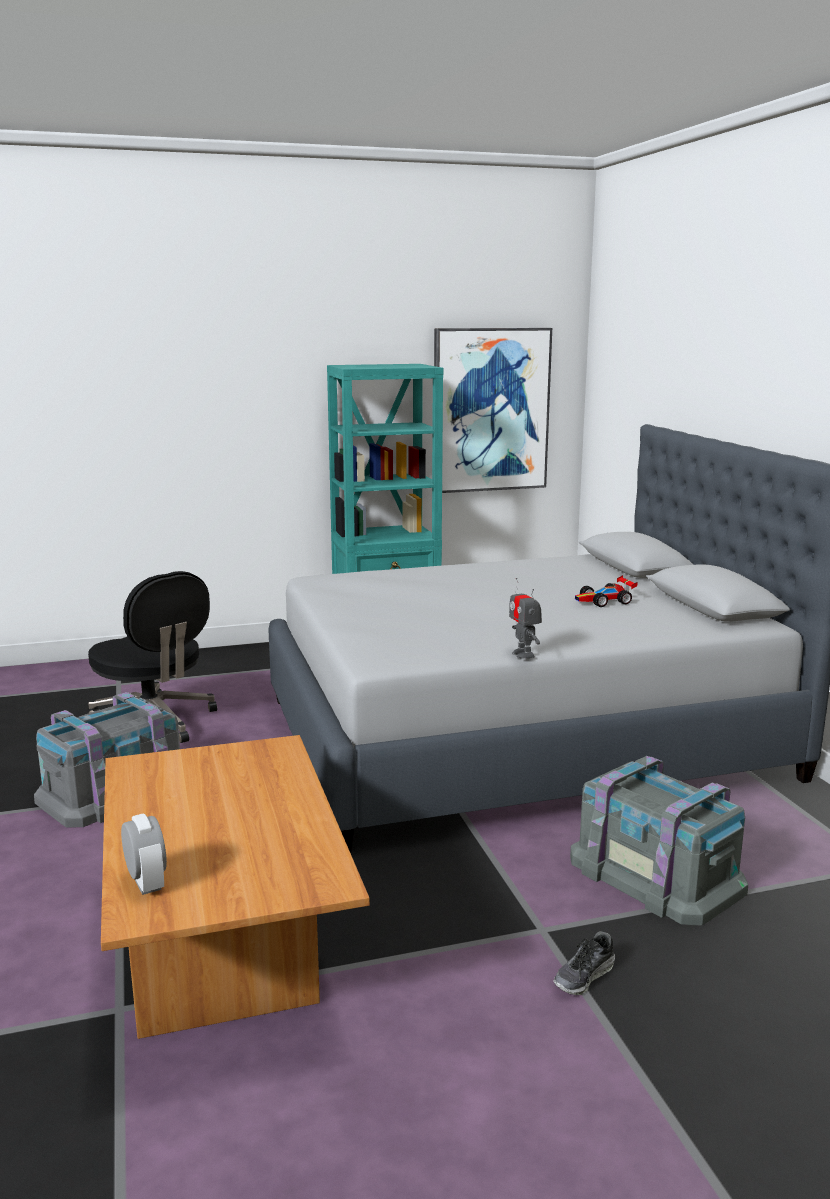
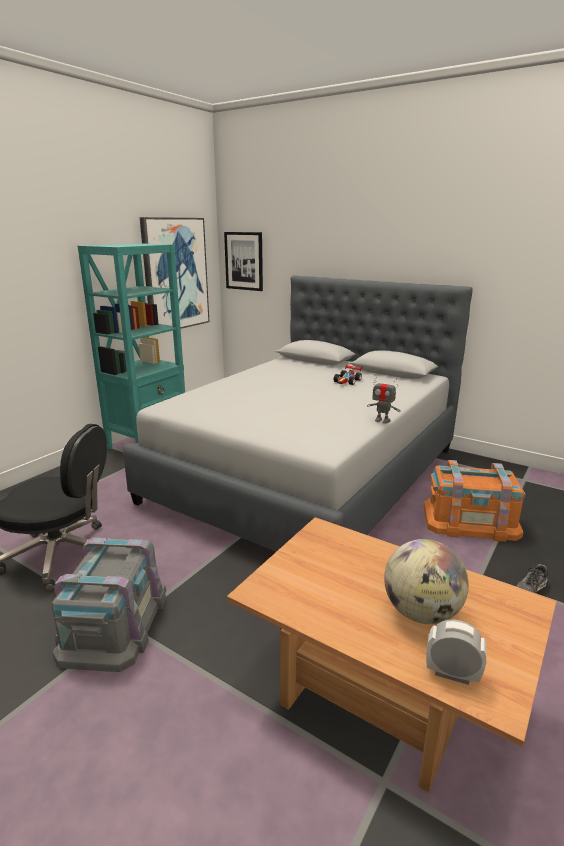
camera: 40 degrees left, 5 degrees up
(219, 839) = (421, 613): none -> globe
(584, 976) = (530, 589): shoe -> shoe turned 45 degrees clockwise
(607, 396) = (244, 261): none -> picture
(656, 873) = (470, 520): grey storage box -> orange storage box

